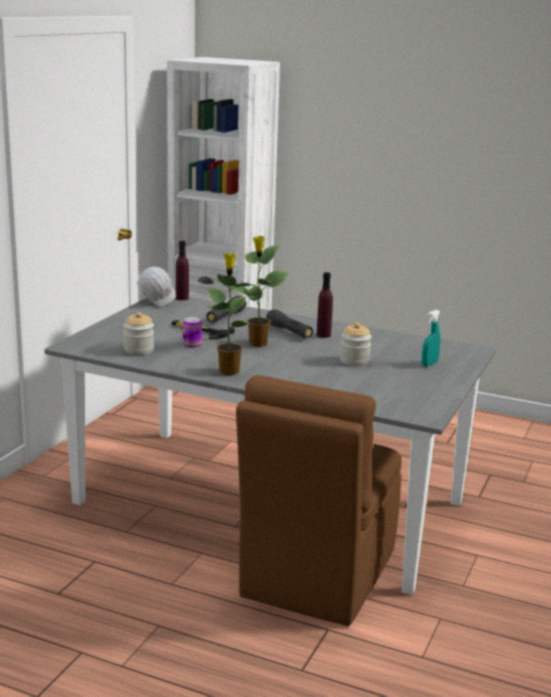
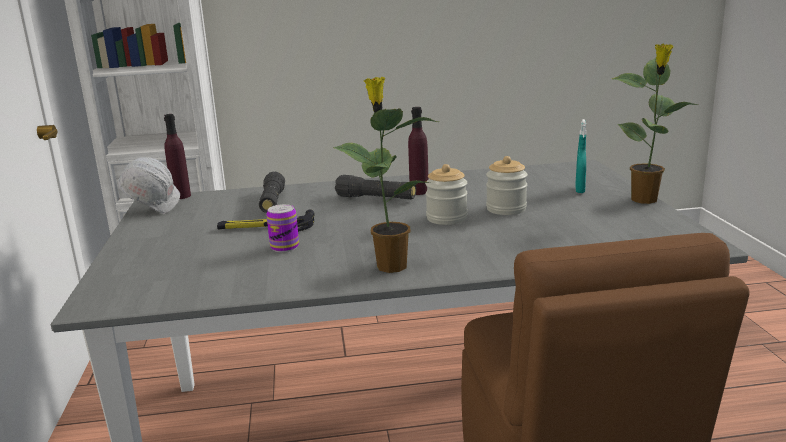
camera: 30 degrees left, 0 degrees up
(139, 350) = (219, 277): jar -> jar (446, 218)
(257, 344) = (365, 222): potted plant -> potted plant (645, 200)

